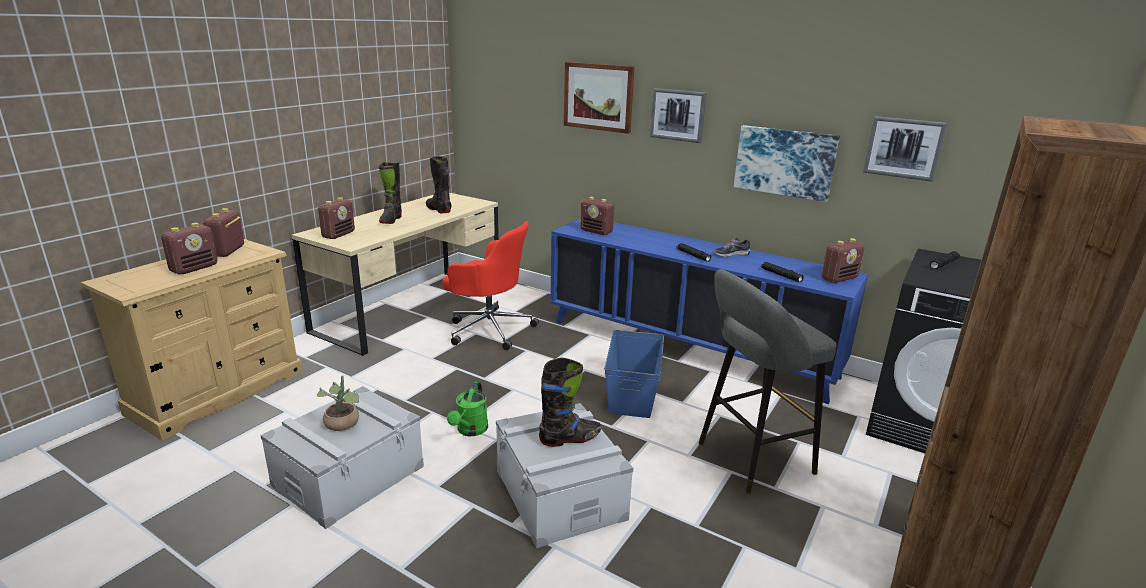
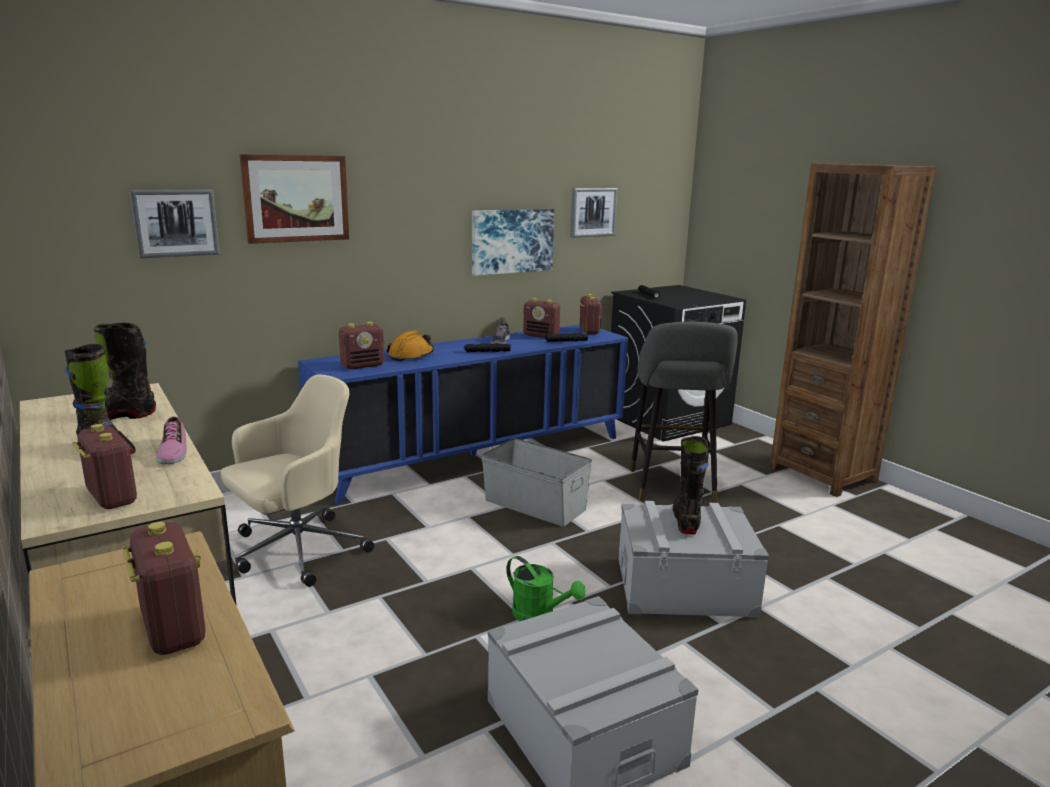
camera: 65 degrees left, 5 degrees down
(227, 252) = (108, 588): radio -> radio (541, 336)
(343, 425) = (588, 656): potted plant -> none
(400, 229) = (172, 451): none -> shoe
(489, 329) = (296, 551): red office chair -> beige office chair
(633, 392) = (535, 504): blue storage box -> grey storage box
(641, 238) = (411, 356): none -> orange hard hat
(677, 115) = (403, 209): picture -> picture (176, 223)

